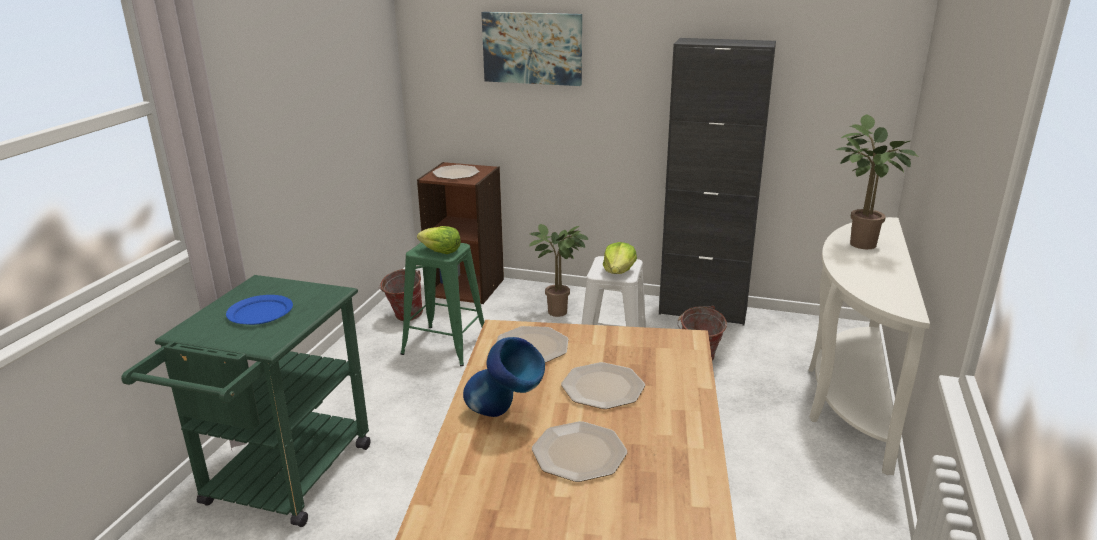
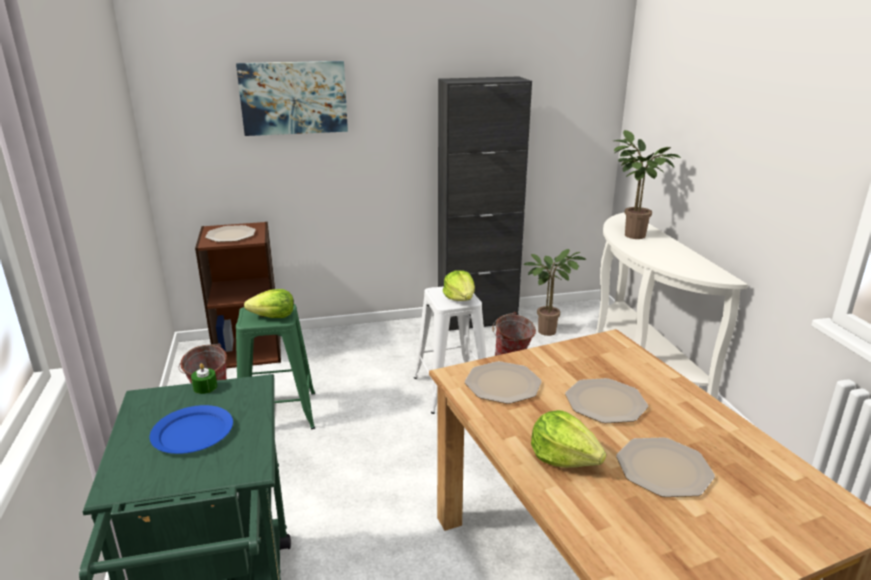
camera: 30 degrees left, 0 degrees up
(302, 285) = (205, 387): none -> green candle
(505, 416) = (564, 457): blue vase -> lettuce
(561, 311) = (361, 350): potted plant -> potted plant (549, 330)

